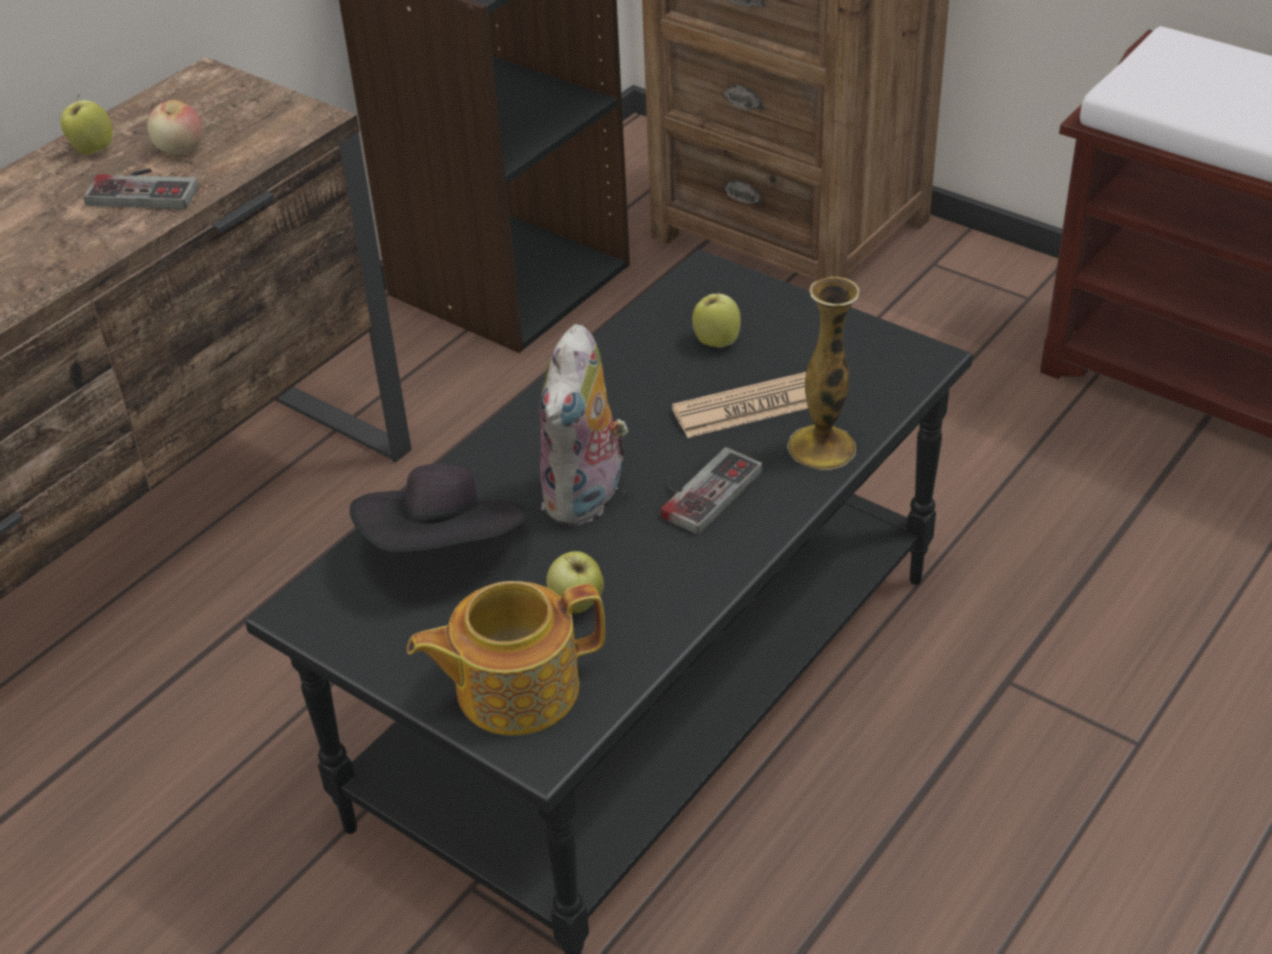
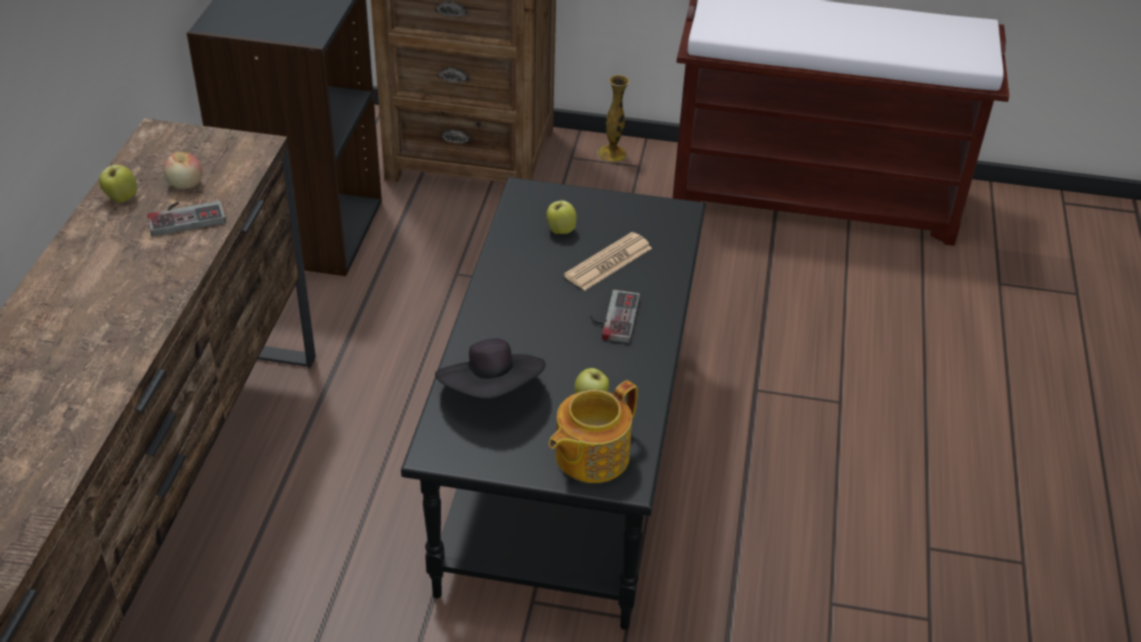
camera: 30 degrees left, 0 degrees up
(587, 498) = (552, 340): plush toy -> none
(821, 448) = (662, 276): vase -> vase (612, 154)

